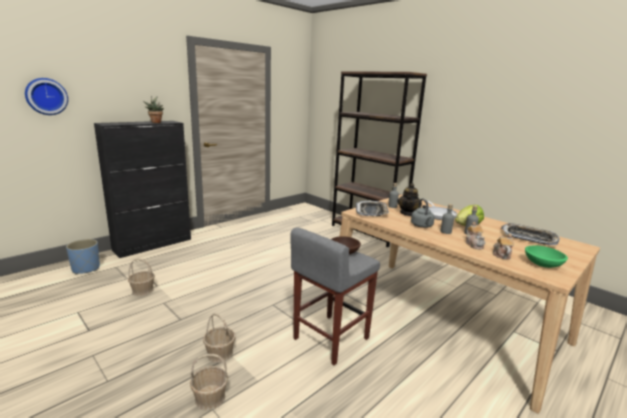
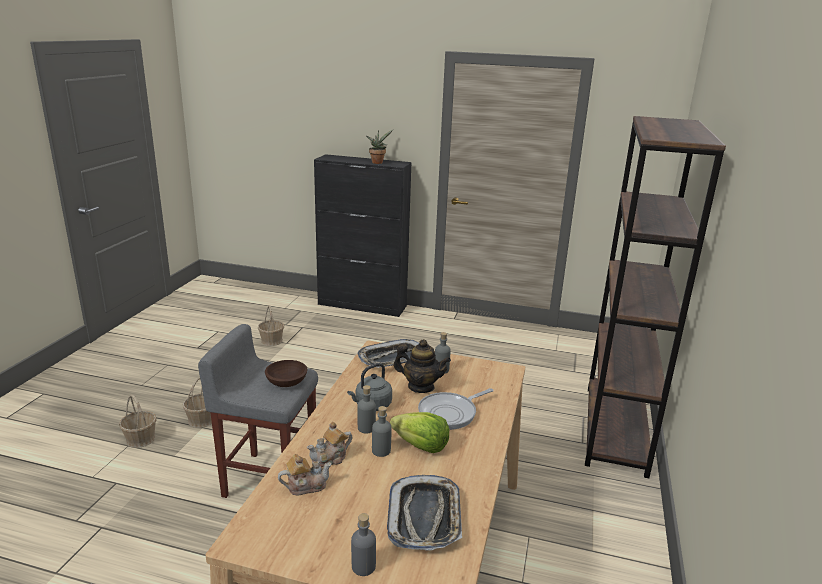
camera: 60 degrees right, 5 degrees up
(46, 96) = (290, 123): wall clock -> none
(86, 269) = (284, 301): blue planter -> none
(408, 213) = (421, 387): teapot -> teapot turned 150 degrees counterclockwise
(542, 265) = (293, 530): green bowl -> none
(568, 256) = (363, 566): none -> grey bottle

